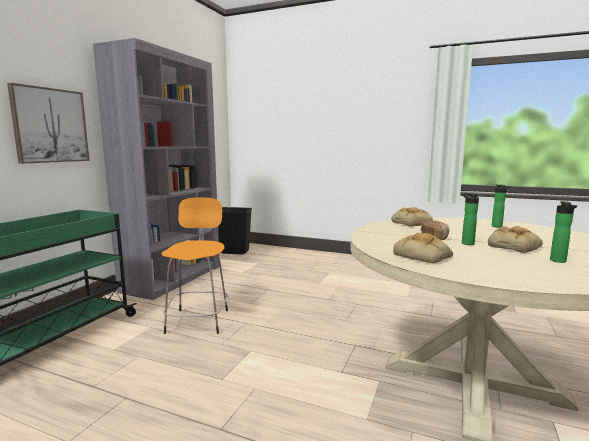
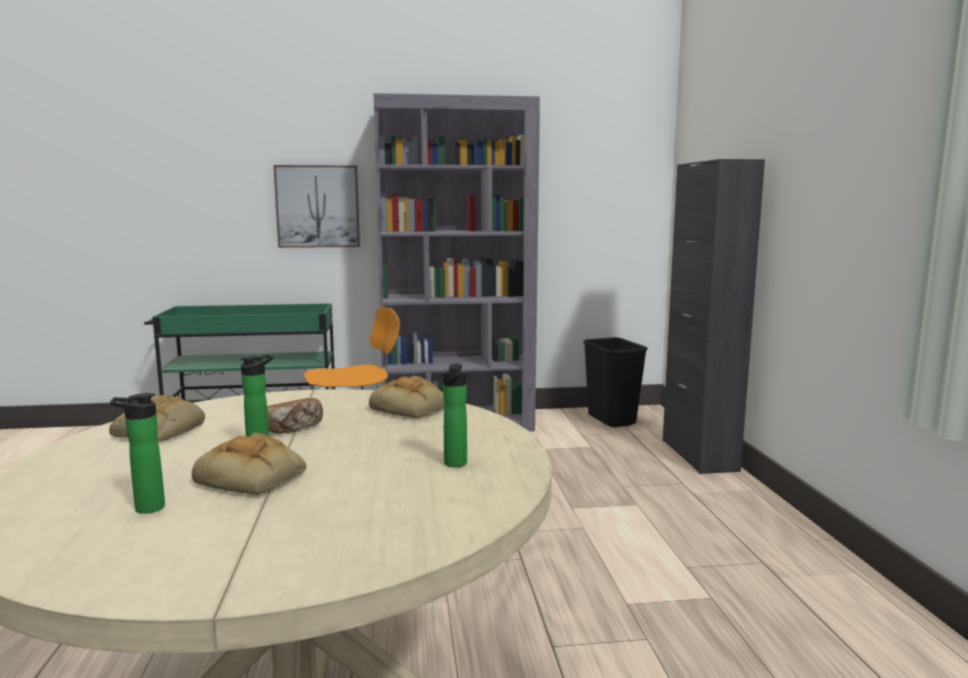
camera: 60 degrees right, 0 degrees up
(297, 252) = (699, 455): none -> black cabinet

